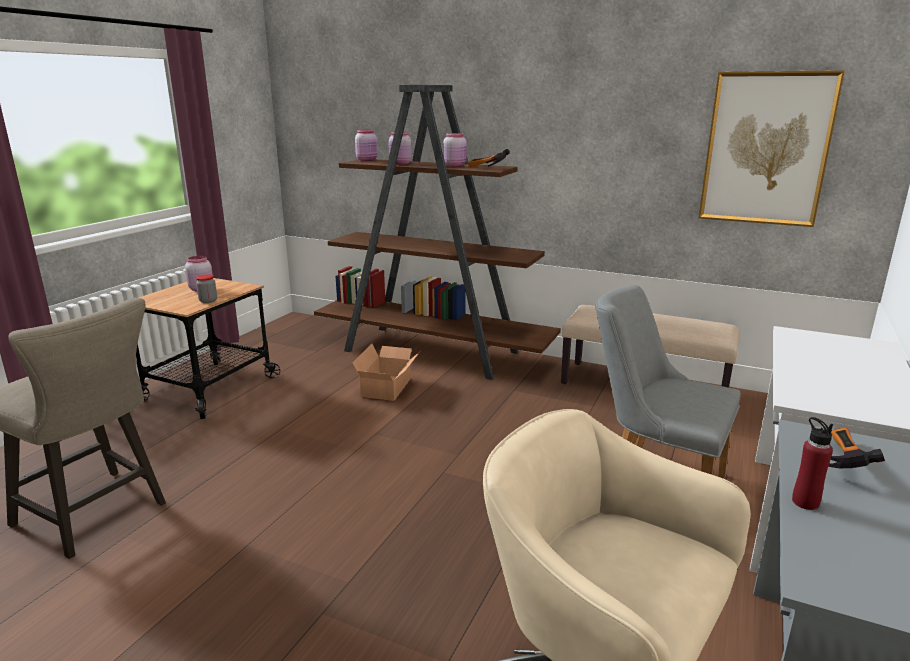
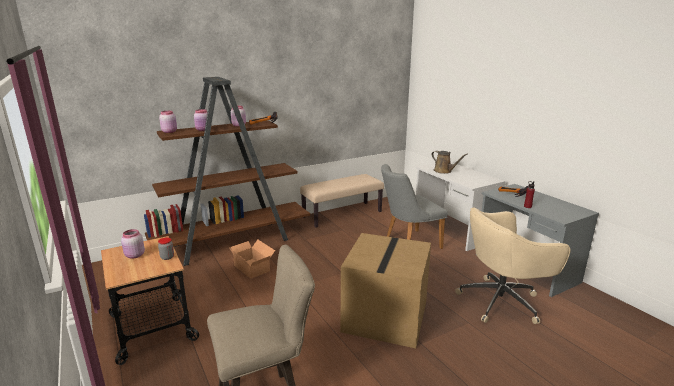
camera: 55 degrees left, 0 degrees up
(372, 540) = (384, 316): none -> cardboard box
(766, 149) = (366, 95): picture -> none
(815, 354) = (444, 171): none -> brown watering can

